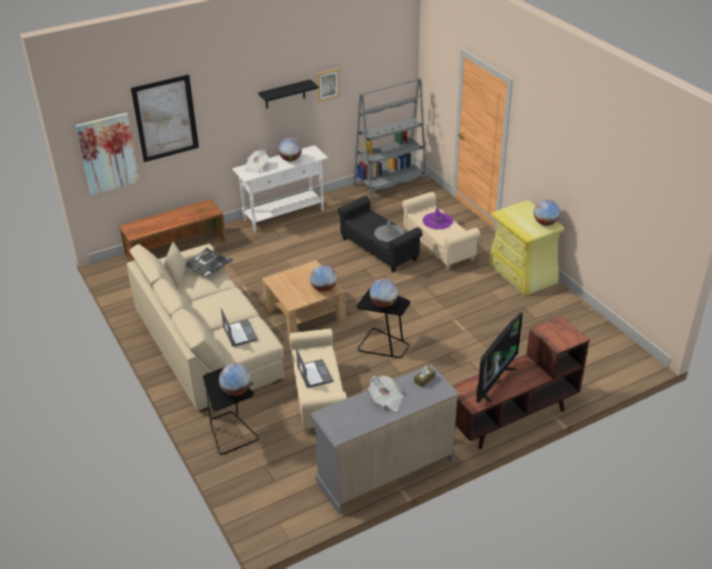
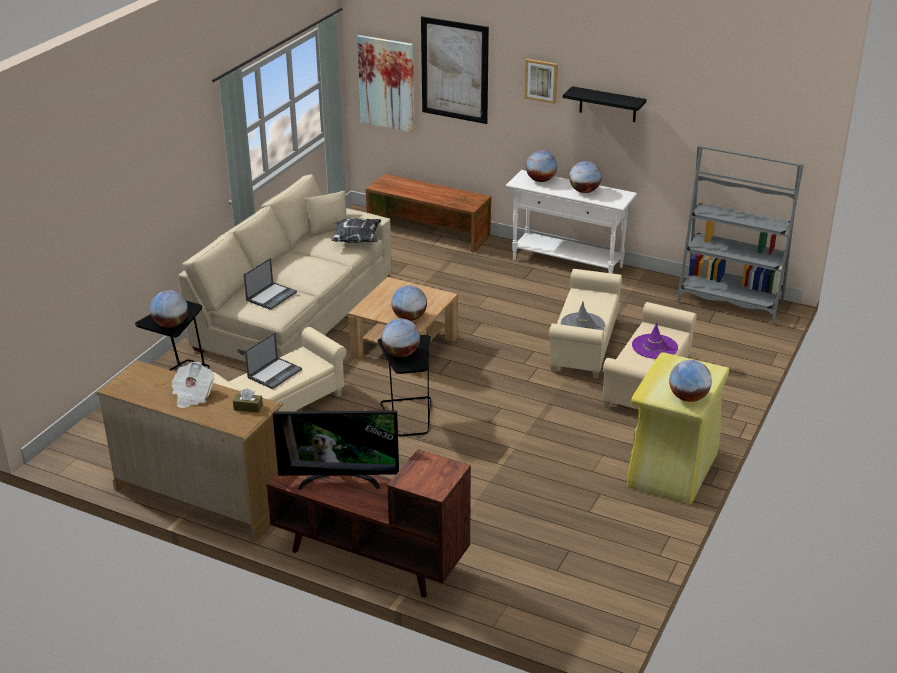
camera: 55 degrees right, 5 degrees down
(256, 167) = (540, 180): newspaper -> globe
(327, 84) = (671, 117): picture -> picture (541, 80)
(379, 249) = (584, 346): black ottoman -> beige ottoman
(384, 471) = (201, 495): grey cabinet -> brown cabinet

